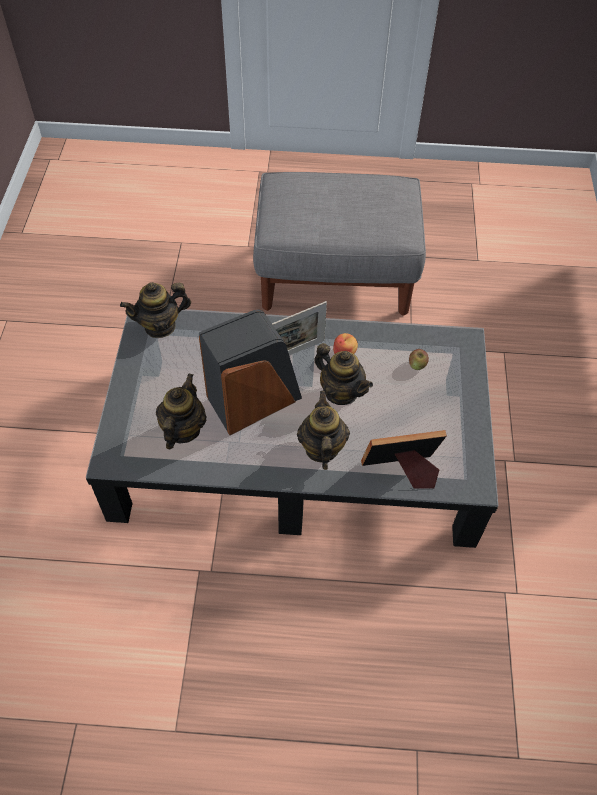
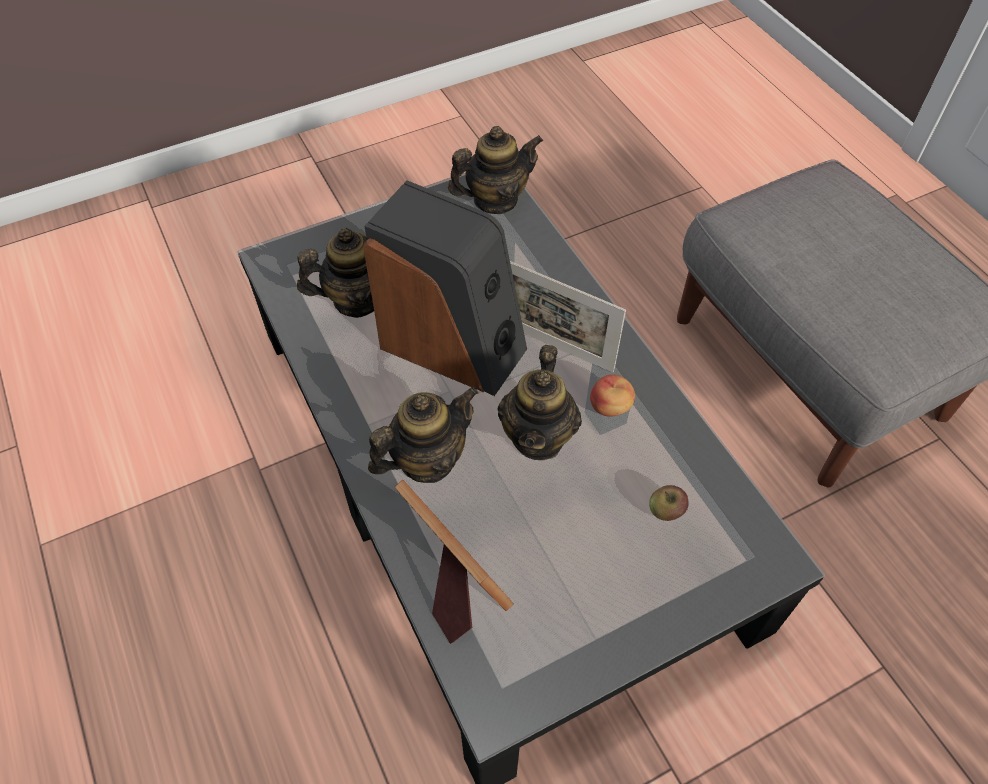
camera: 60 degrees right, 0 degrees up
(160, 326) = (495, 200): teapot -> teapot turned 120 degrees clockwise

